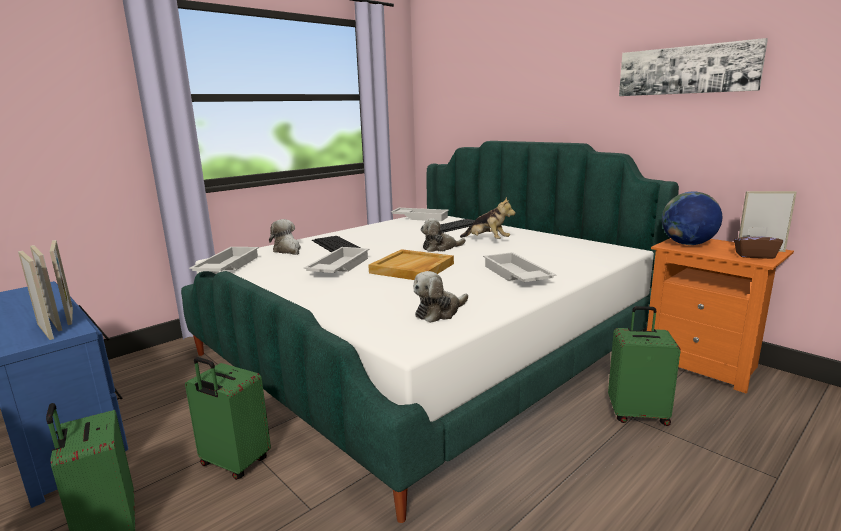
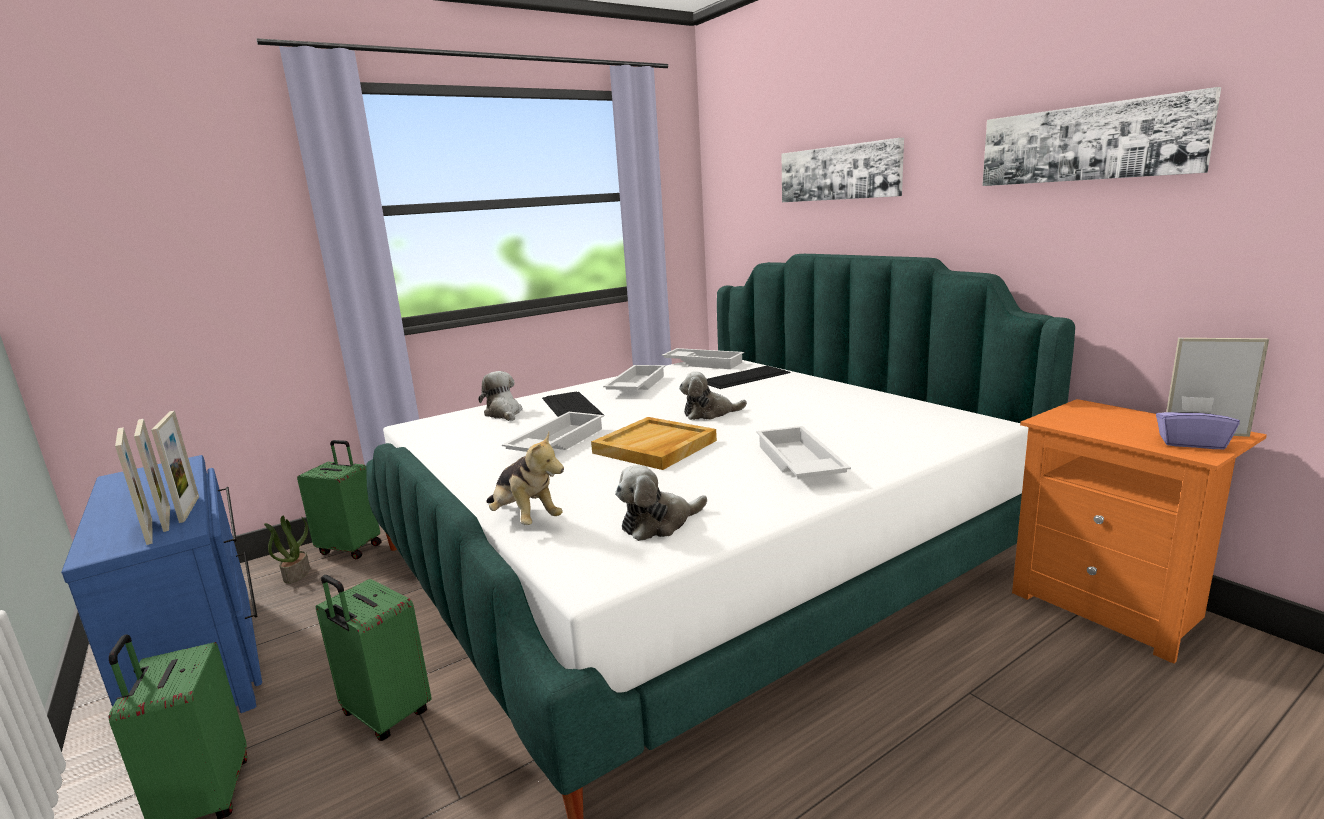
camera: 10 degrees right, 0 degrees up
(125, 375) = (296, 574): none -> potted plant
(227, 266) = (415, 437): white tray -> white tray (635, 386)
(487, 241) = (781, 403): plush toy -> plush toy (525, 519)
(518, 85) = (839, 173): none -> picture
(637, 414) = (980, 686): green suitcase -> green suitcase (351, 548)
(687, 244) = (1083, 418): globe -> none
(754, 255) = (1191, 443): brown tissue box -> purple tissue box

